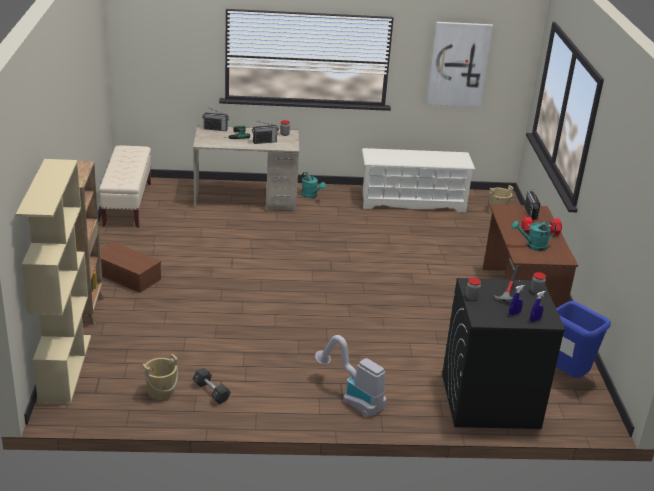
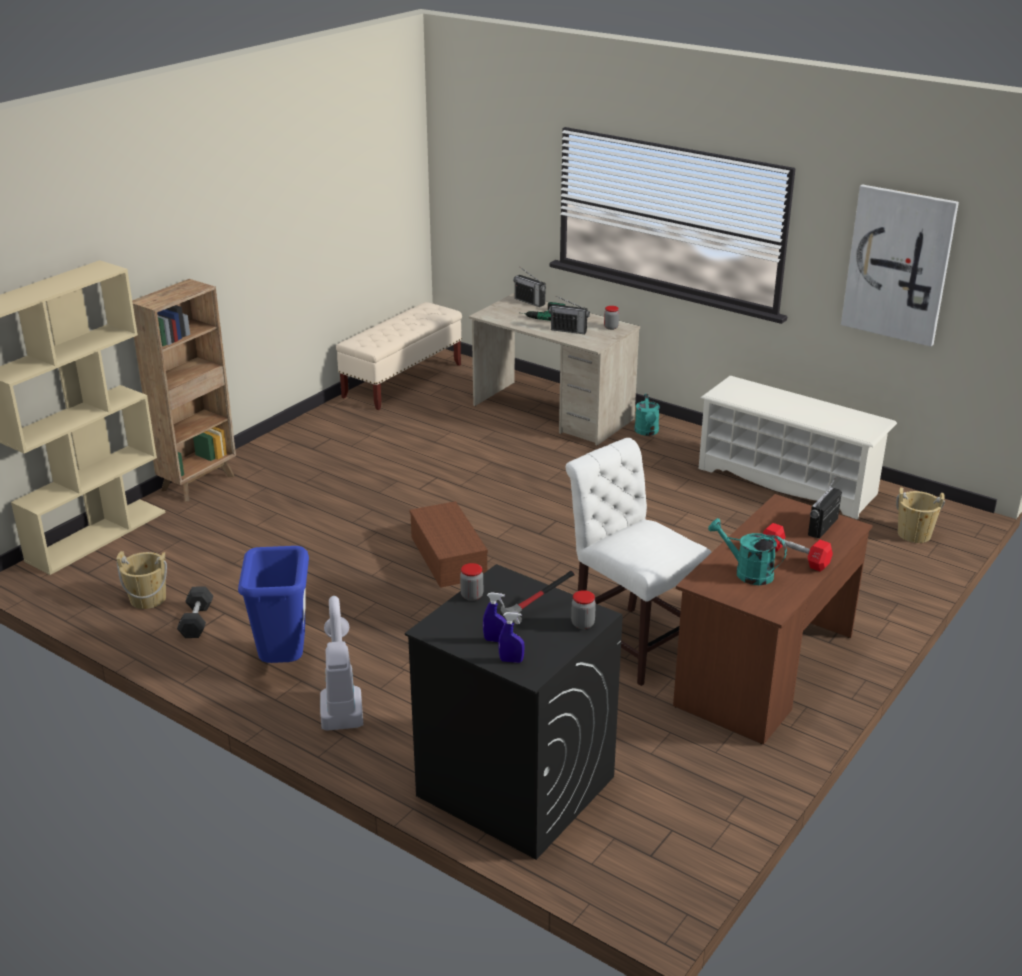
camera: 40 degrees right, 0 degrees up
(127, 275) = (292, 460): brown storage box -> brown storage box (450, 557)
(447, 310) = (631, 641): none -> white chair
(567, 377) = (684, 809): blue trash can -> blue trash can (284, 663)

